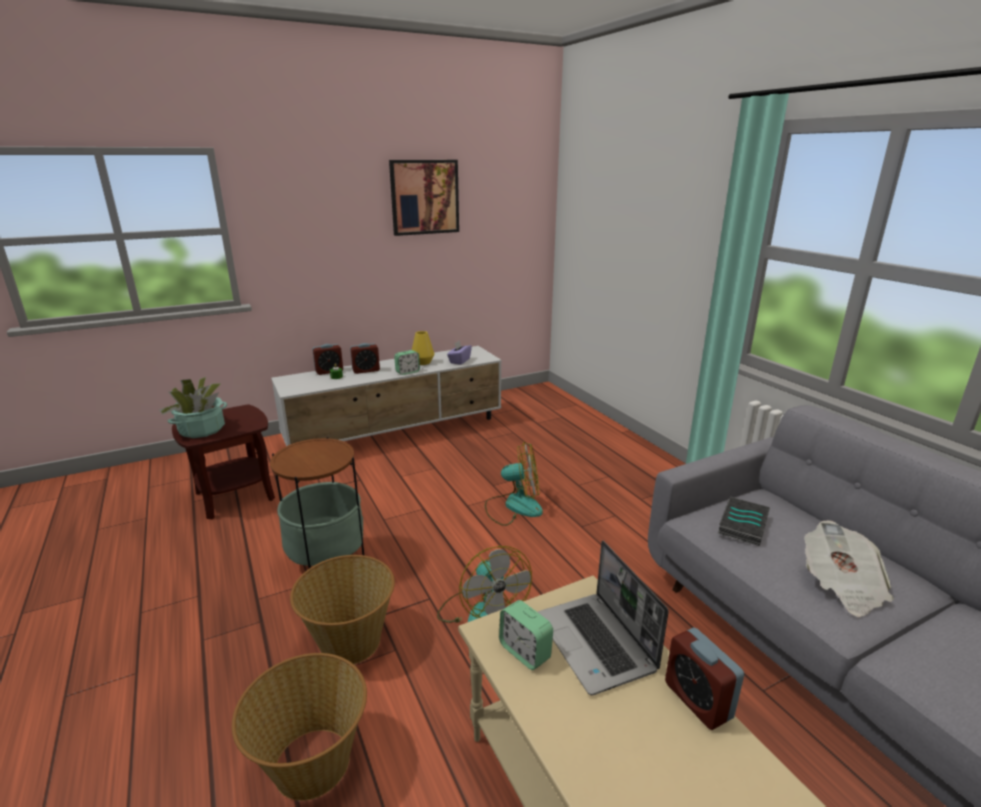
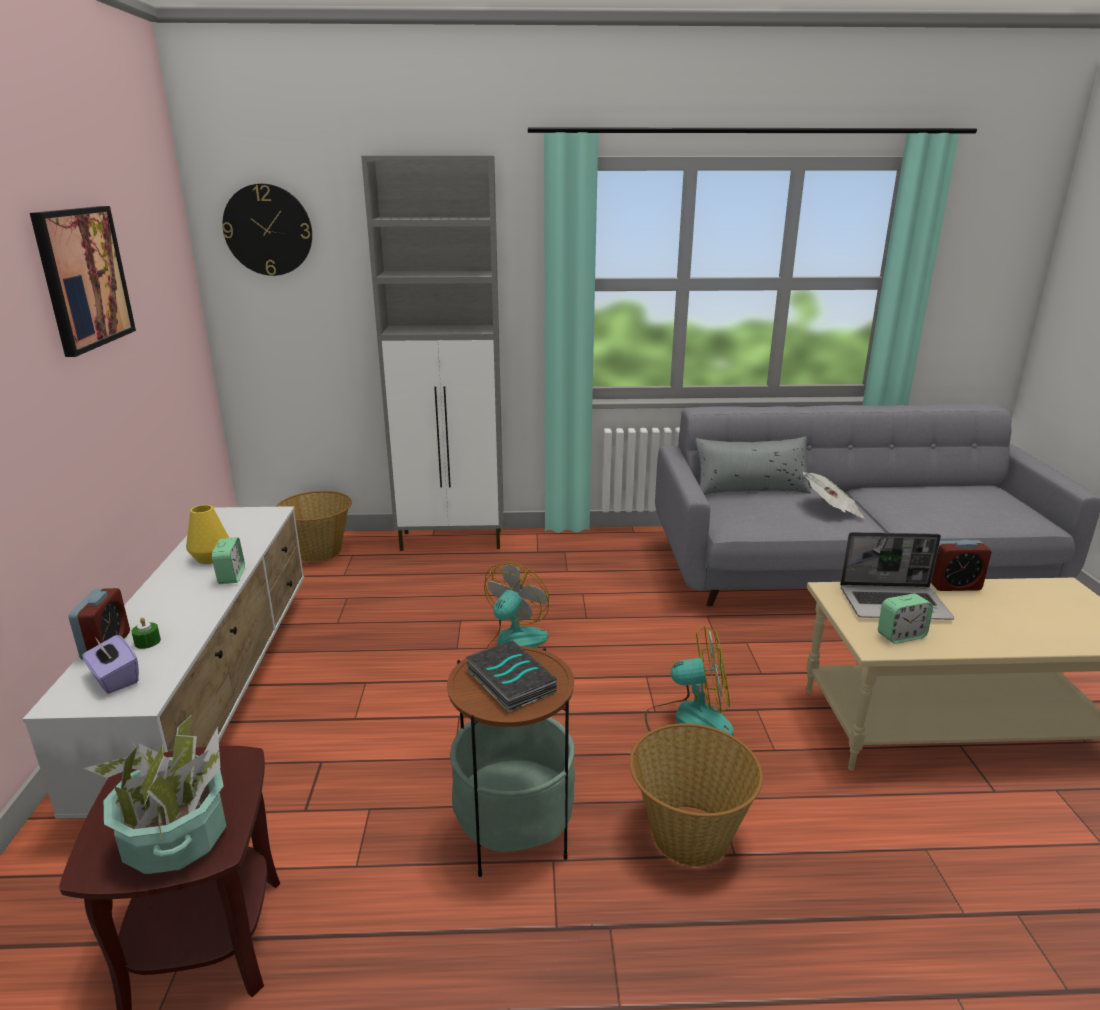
camera: 65 degrees left, 0 degrees up
(312, 764) = (863, 897): basket -> basket (319, 552)
(366, 370) = (164, 610): alarm clock -> none
(459, 361) = (251, 532): purple tissue box -> purple tissue box (114, 679)
(586, 182) = (268, 230): none -> wall clock
(624, 441) = (453, 540): none -> grey cabinet
(741, 524) = (747, 511): book -> book (508, 681)
(812, 519) = (750, 489): none -> grey pillow

